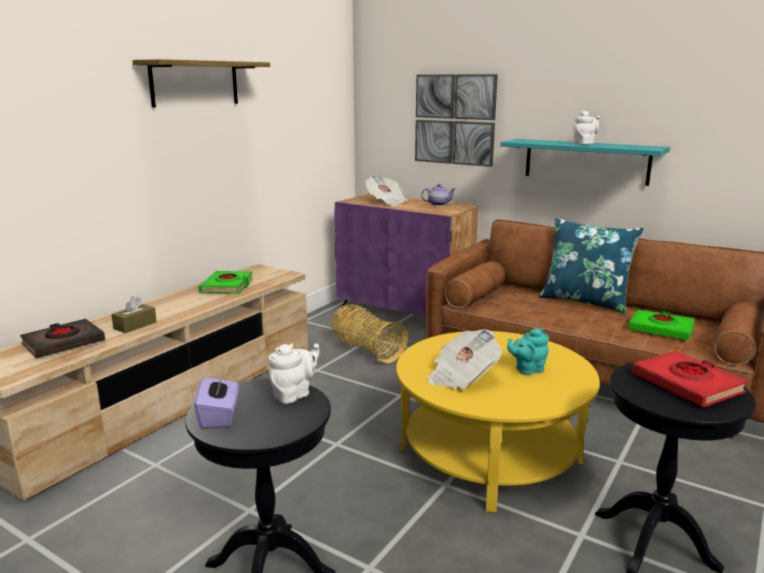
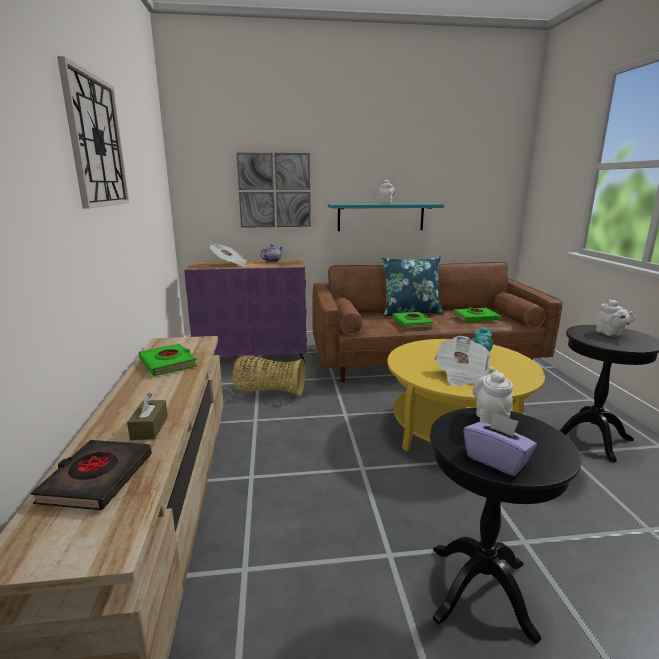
camera: 40 degrees left, 0 degrees up
(195, 83) = (96, 142): shelf -> wall clock
(552, 313) = (412, 323): none -> green book
(687, 384) = (611, 334): red book -> white teapot

